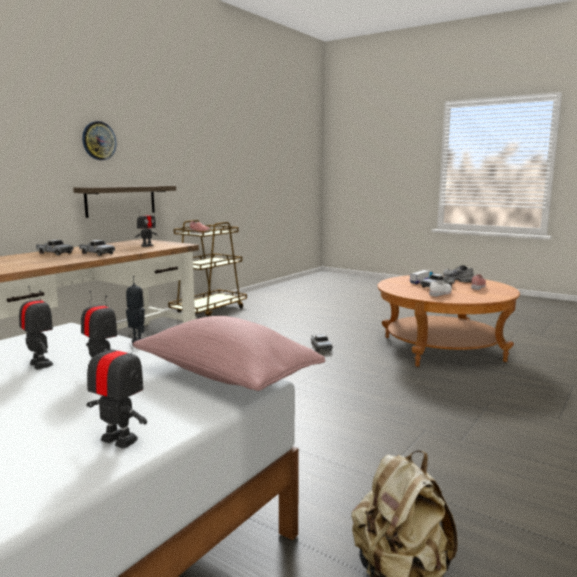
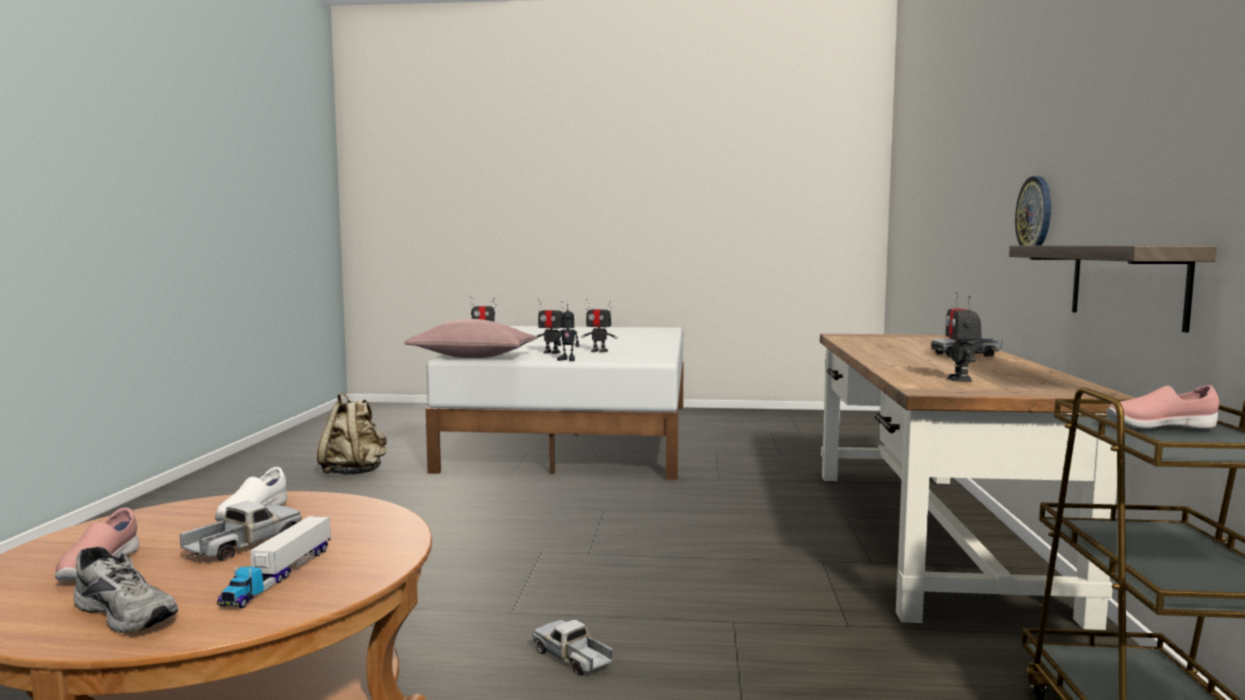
camera: 150 degrees right, 5 degrees down
(96, 254) = (912, 359): toy truck -> none
(98, 141) = (1110, 135): wall clock -> wall clock (1035, 214)

